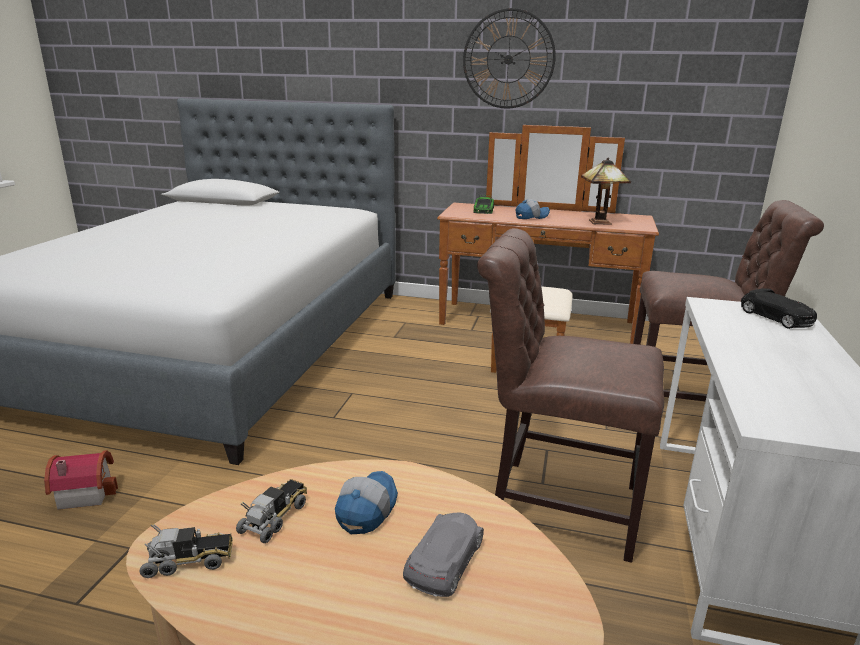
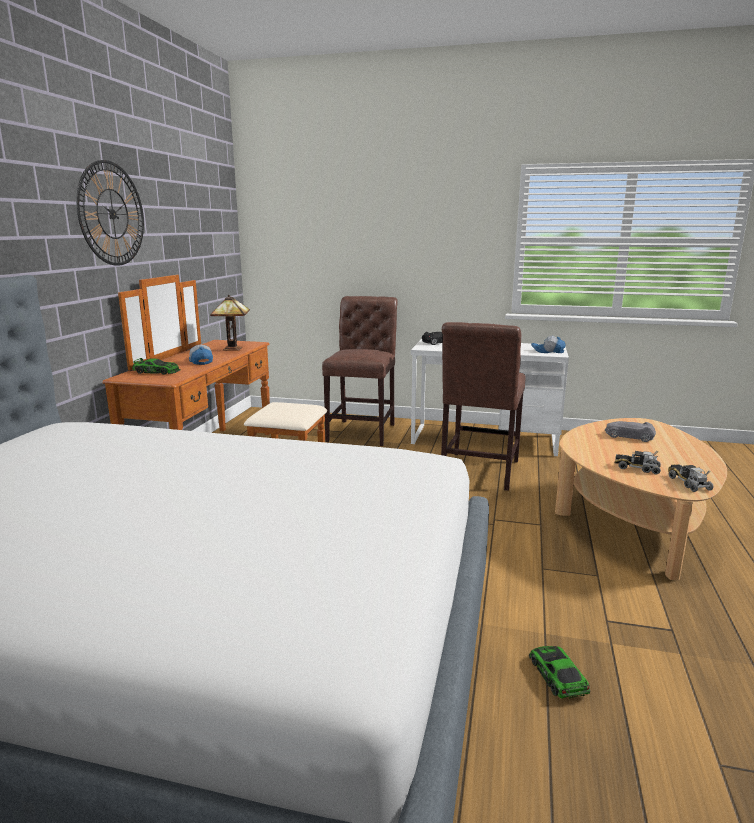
camera: 90 degrees left, 5 degrees down
(84, 492) = (557, 675): toy house -> toy car
(365, 509) = (610, 450): cap -> cap (547, 351)

